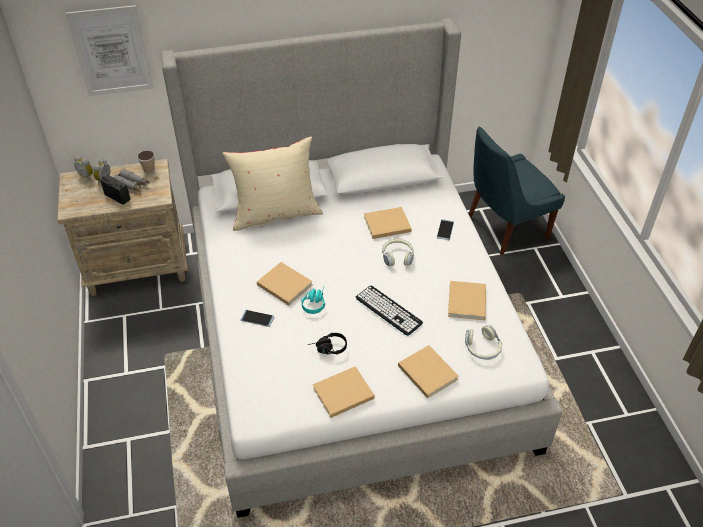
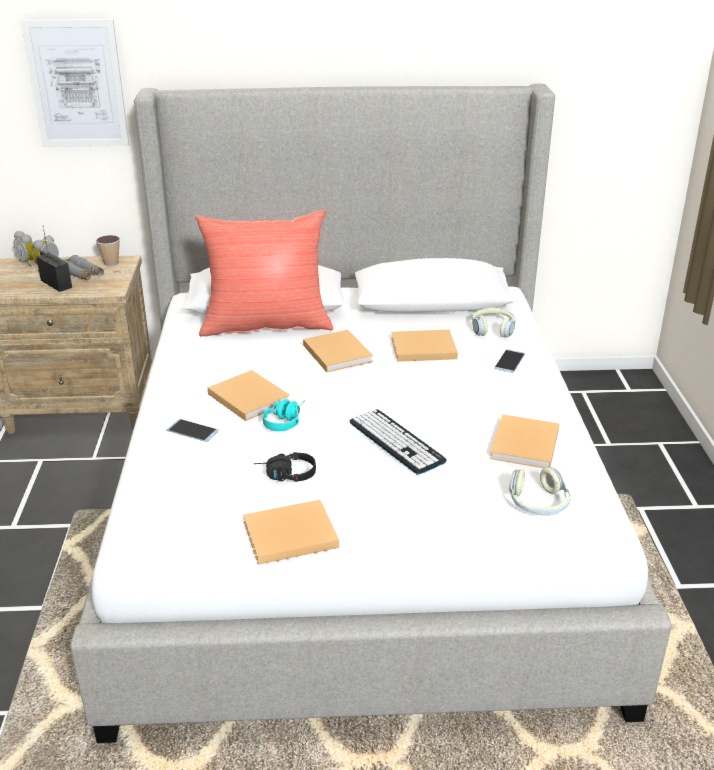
camera: 10 degrees right, 15 degrees down
(275, 214) = (266, 324): beige pillow -> red pillow
(397, 256) = (428, 383): headphones -> headphones (492, 329)
(426, 371) = (437, 522): beige book -> beige book (336, 352)
(504, 228) = (616, 416): blue chair -> none

